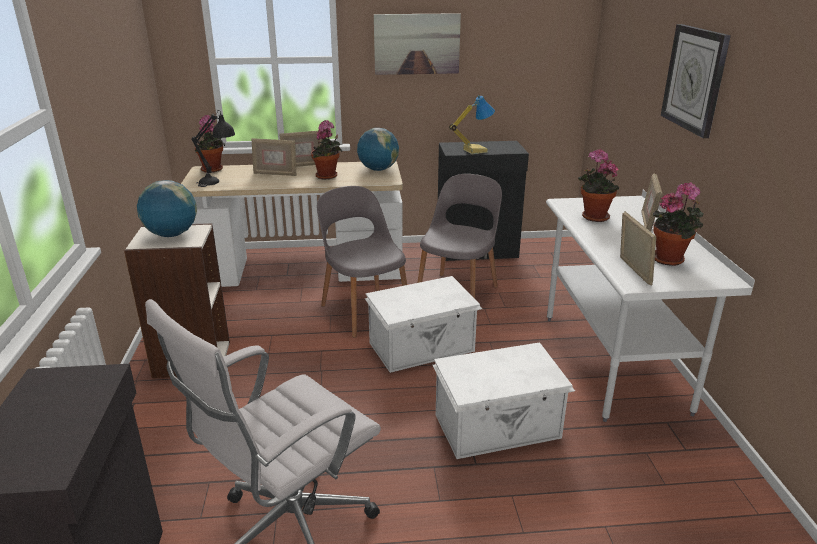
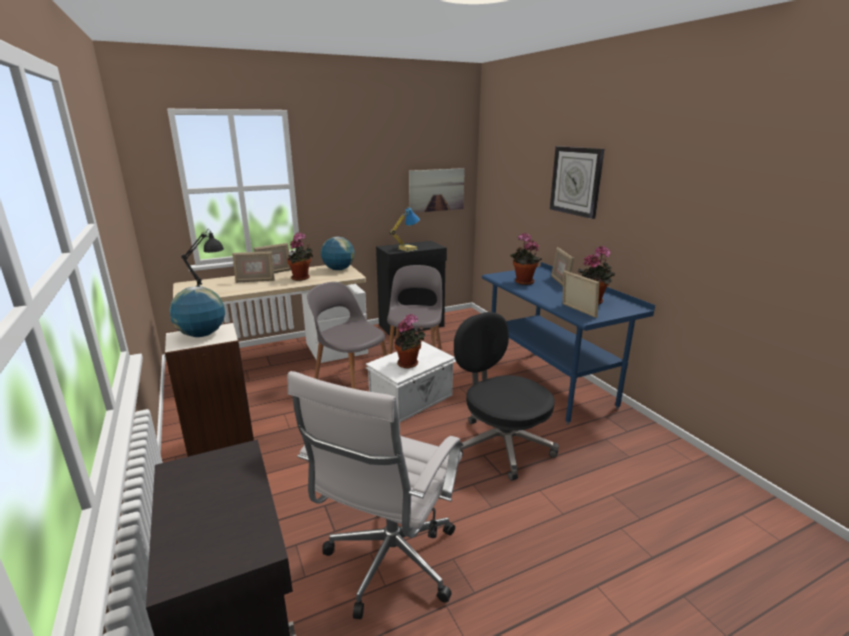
camera: 20 degrees left, 5 degrees down
(213, 170) = (196, 283): potted plant -> potted plant (409, 364)
(417, 44) = (354, 172): picture -> picture (436, 190)
(498, 427) = (501, 444): white storage box -> black office chair
(613, 362) = (549, 384): white desk -> blue desk

